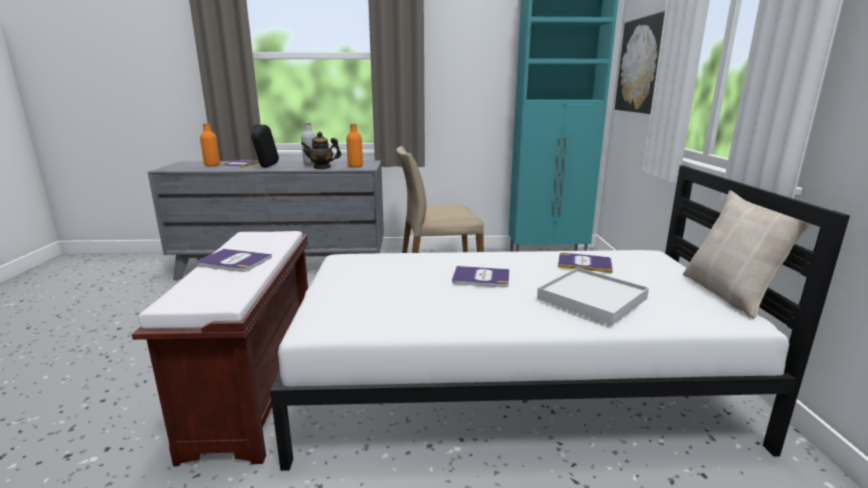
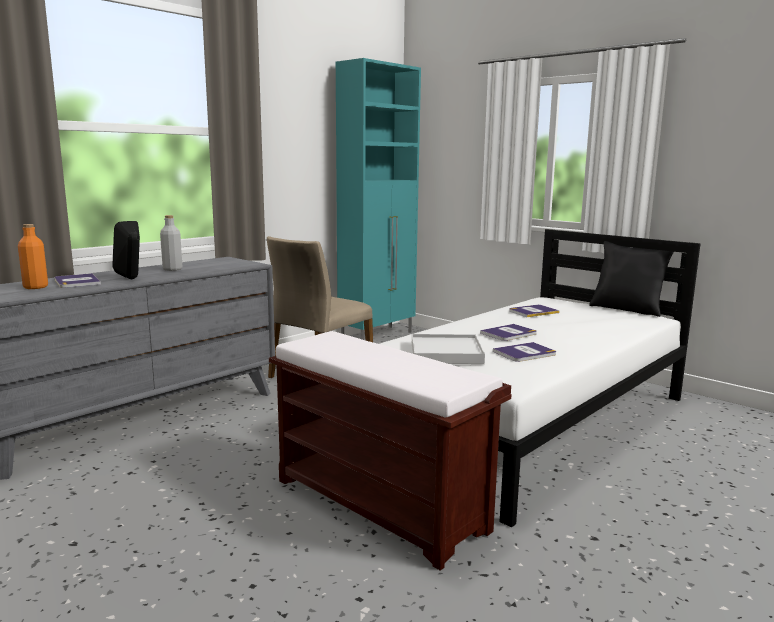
camera: 45 degrees left, 5 degrees down
(234, 261) = (376, 359): book -> book (525, 353)
(322, 167) = (203, 270): teapot -> none
(355, 166) = (233, 264): orange bottle -> none
(591, 298) = (590, 326): white tray -> white tray (445, 353)
(643, 65) = (447, 150): picture -> none
(730, 294) = (627, 309): beige pillow -> black pillow

